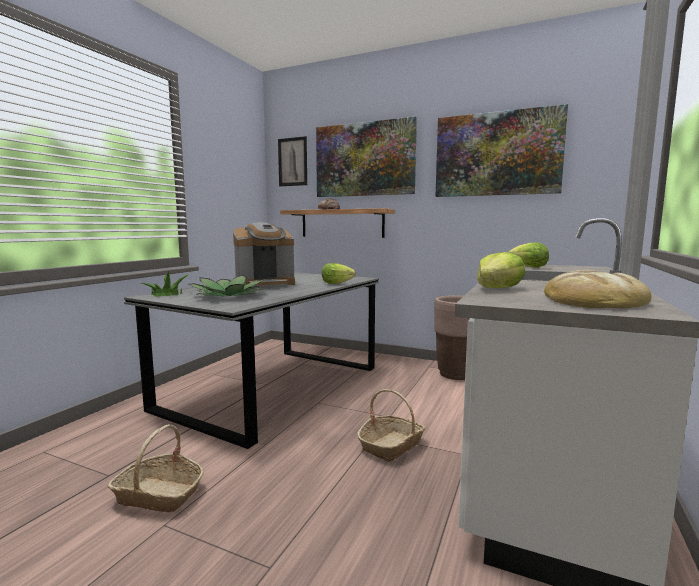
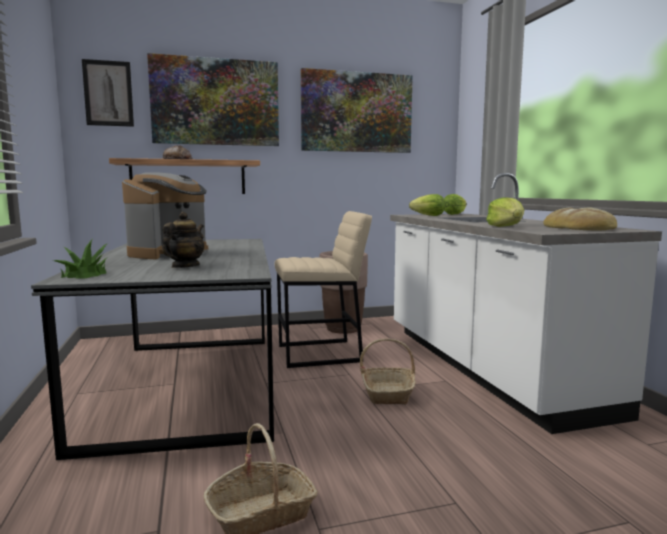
camera: 40 degrees left, 0 degrees up
(229, 295) = (185, 266): potted plant -> teapot
(336, 283) = (245, 246): lettuce -> lettuce (454, 214)
(399, 391) = (321, 353): none -> beige chair

